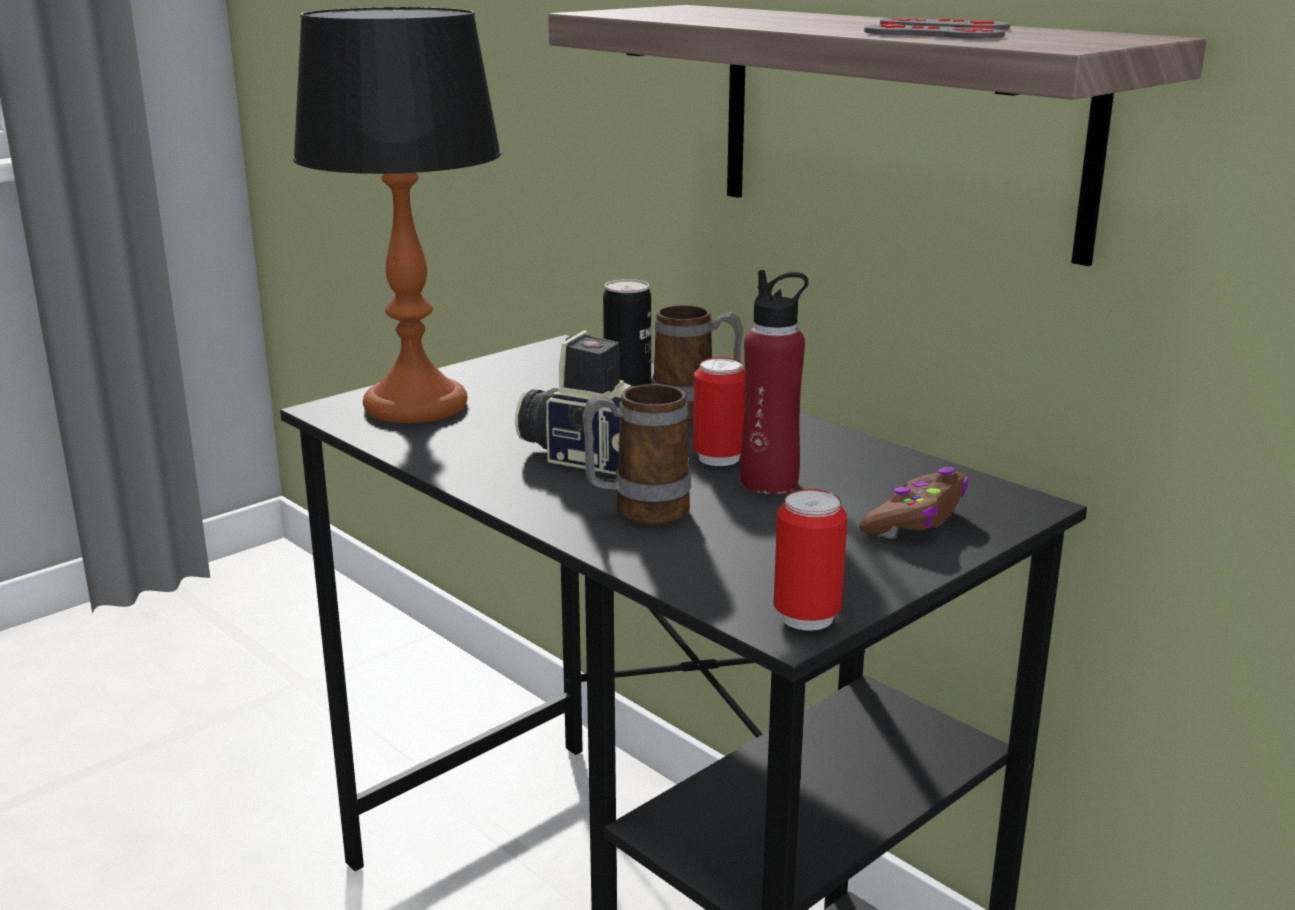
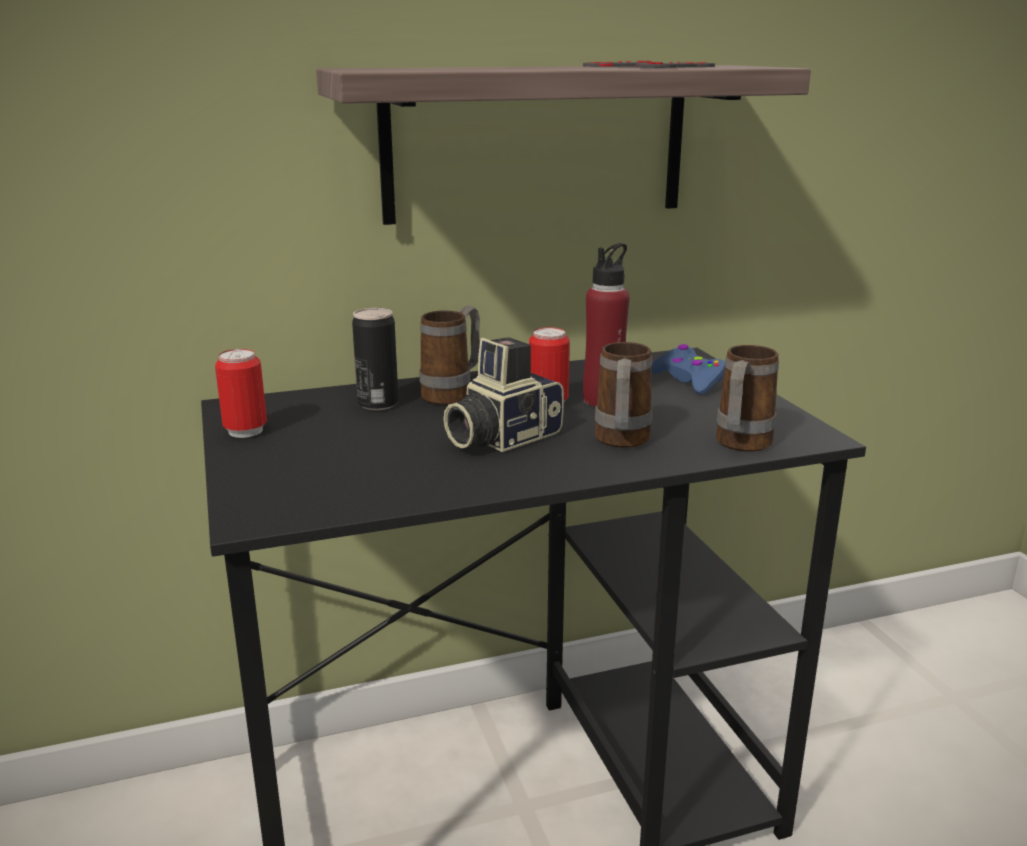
camera: 65 degrees left, 0 degrees up
(414, 405) = (299, 481): table lamp -> none
(697, 578) = (740, 445): none -> mug
(806, 617) = (807, 430): can -> can (245, 431)
(916, 518) = (688, 380): brown game controller -> blue game controller

